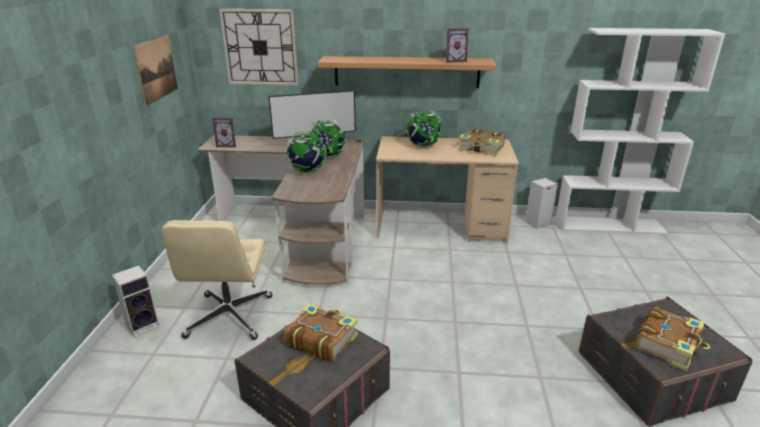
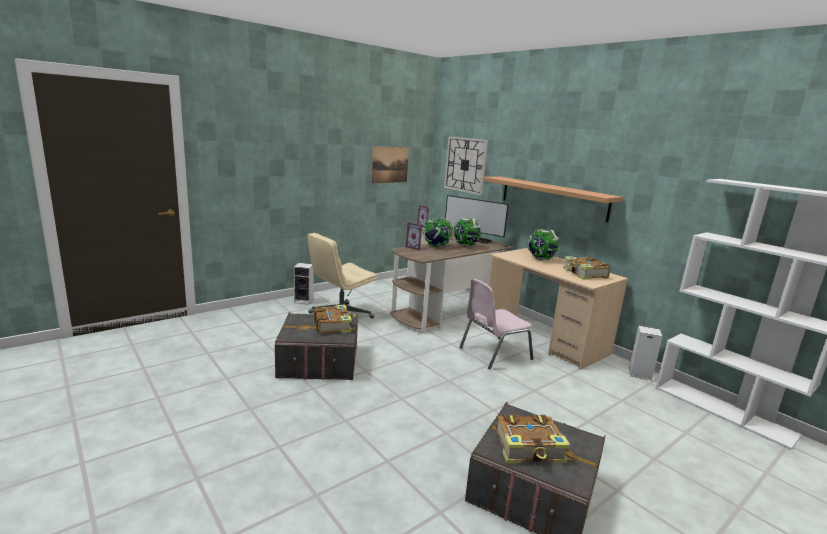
camera: 45 degrees right, 10 degrees down
(435, 267) = (493, 353): none -> pink chair
(454, 61) = (581, 191): picture frame -> picture frame (415, 248)

